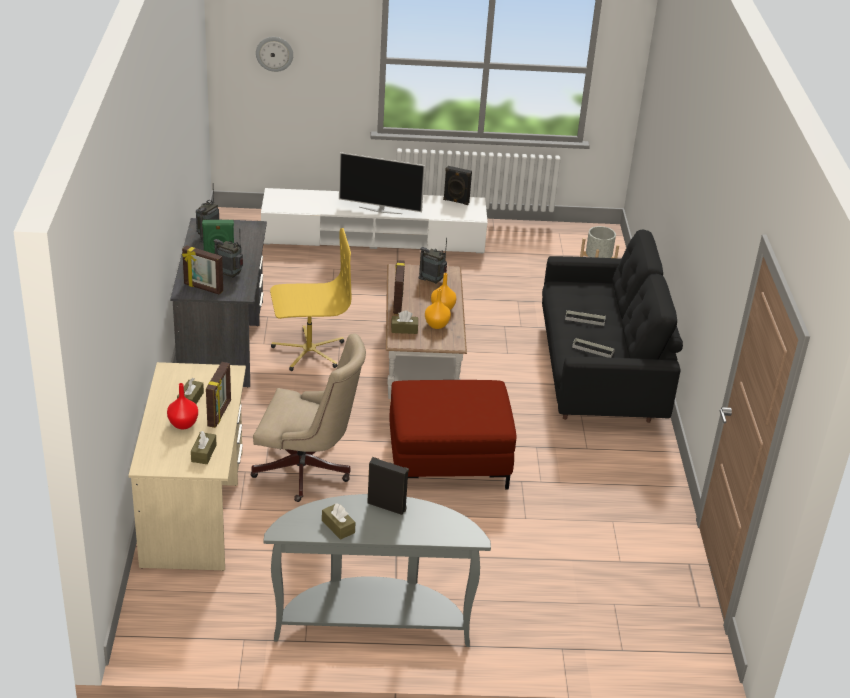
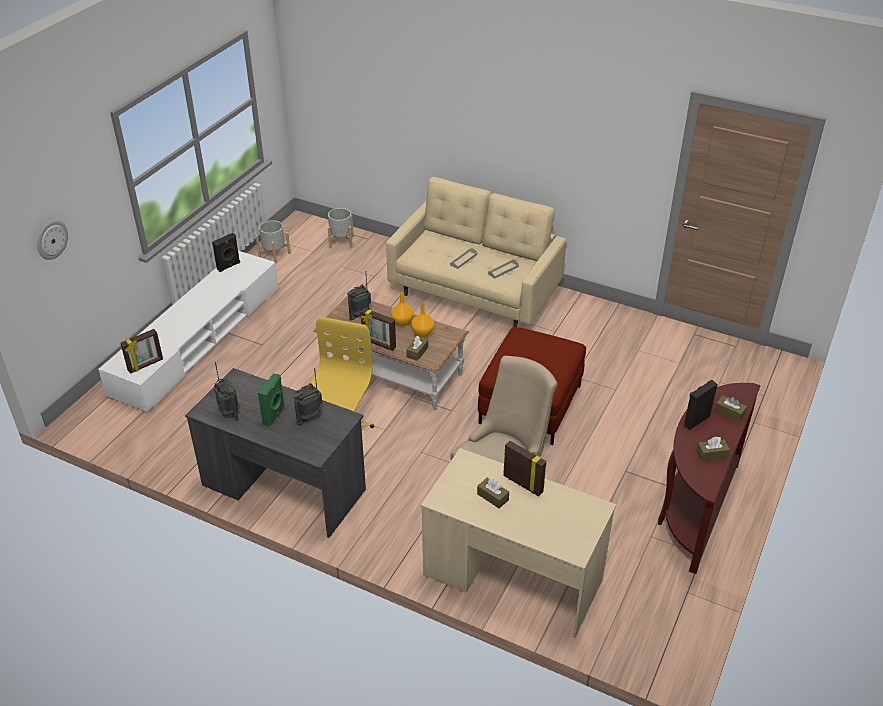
camera: 60 degrees left, 5 degrees up
(183, 424) = (527, 512): red vase -> none
(203, 288) = (318, 440): picture frame -> picture frame (146, 365)
(204, 453) = (575, 509): brown tissue box -> brown tissue box (729, 413)
(373, 622) = (695, 509): grey console table -> brown console table
(380, 210) = (204, 311): television -> none
(535, 235) = (274, 254): none -> grey planter
(599, 375) = (475, 293): black sofa -> beige sofa

